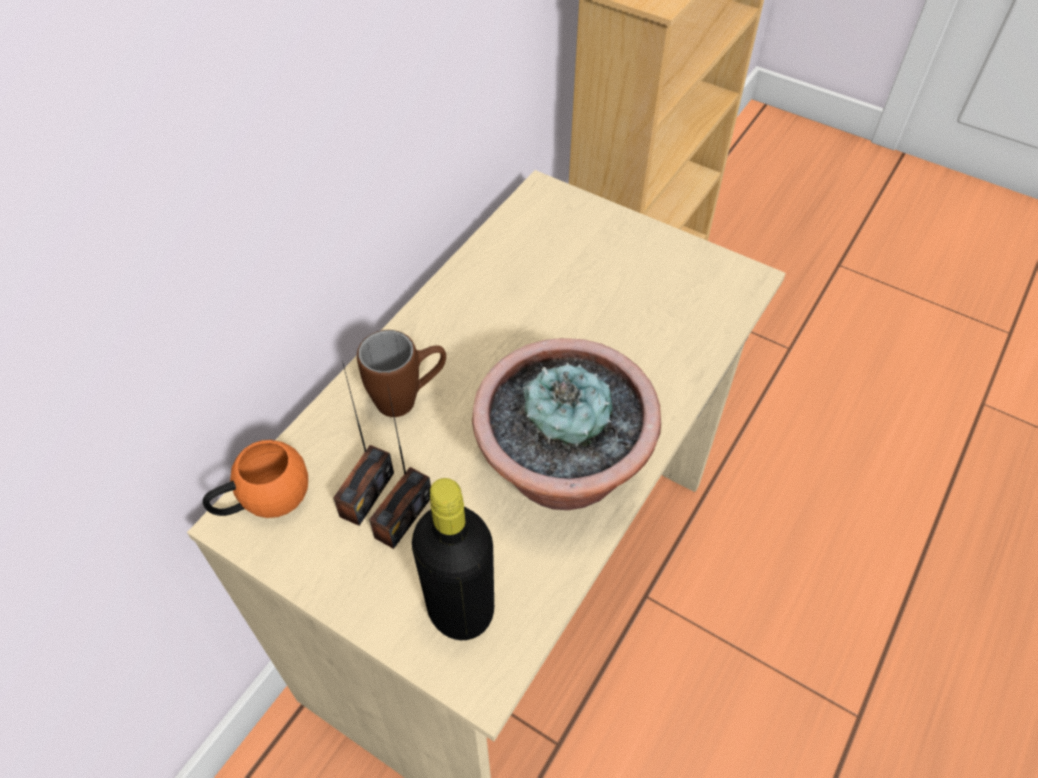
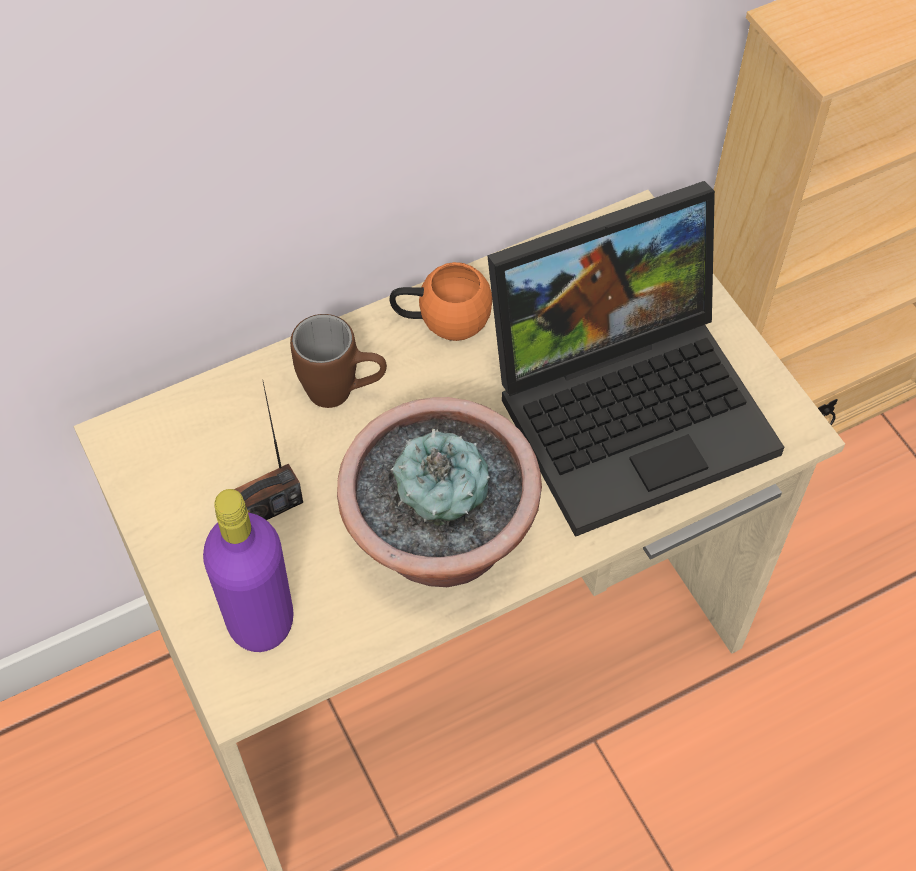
camera: 30 degrees right, 5 degrees up
(263, 501) = (152, 430): orange mug -> orange mug (441, 320)
(366, 494) = (245, 469): radio -> none
(461, 609) = (261, 621): black bottle -> purple bottle
(629, 309) = (633, 403): none -> laptop

